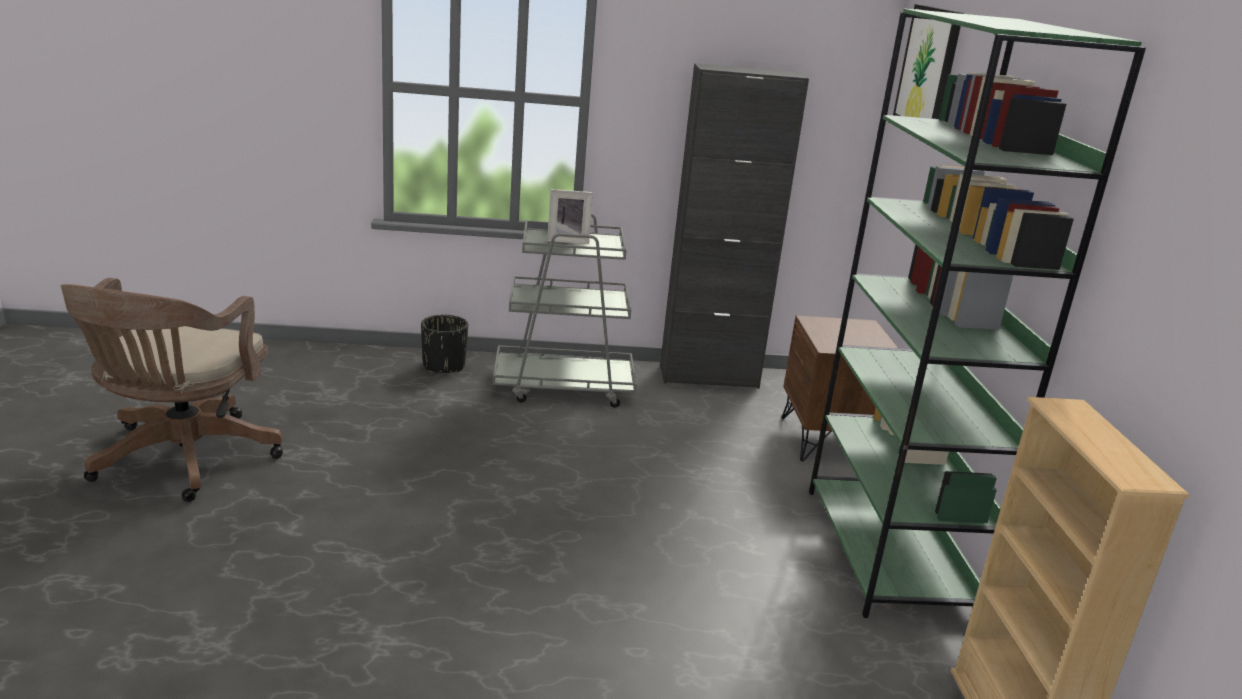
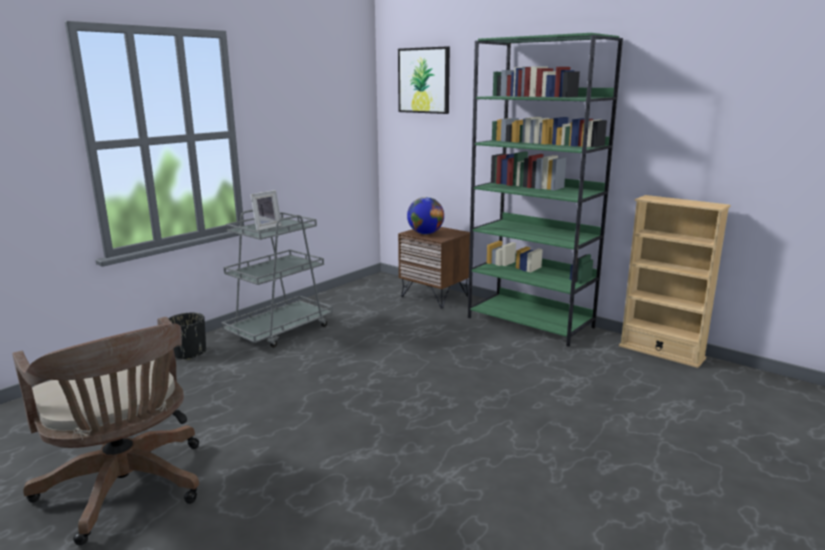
camera: 45 degrees left, 5 degrees down
(708, 377) = (337, 295): black cabinet -> none
(829, 331) = (425, 233): none -> globe

